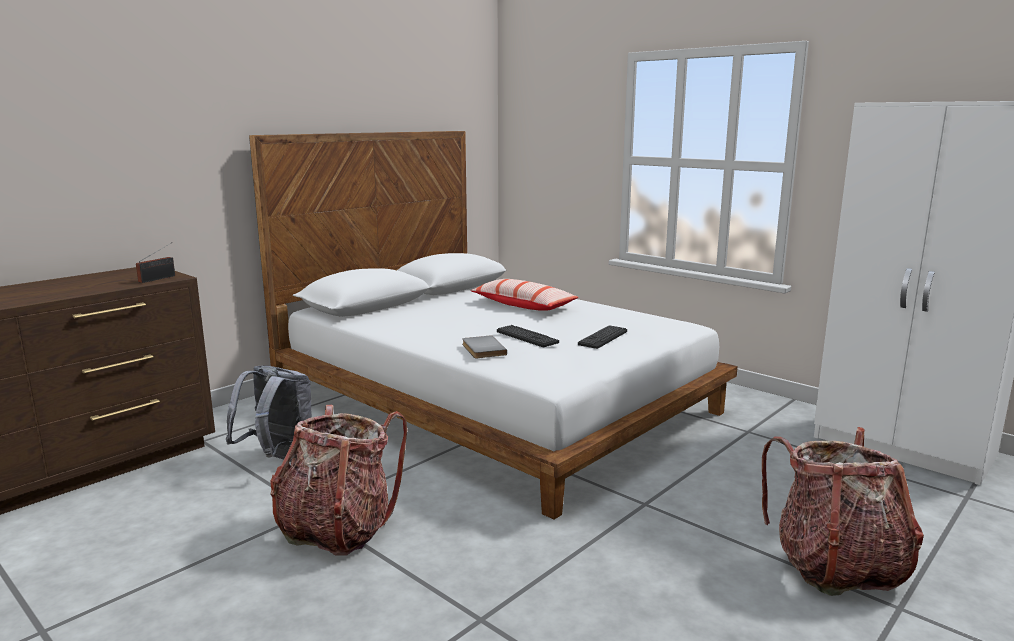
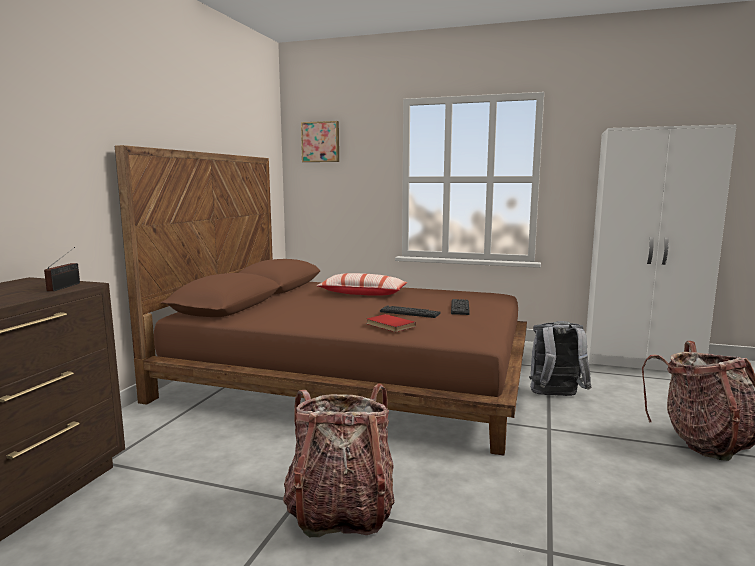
camera: 25 degrees left, 5 degrees down
(279, 460) = (211, 462): grey backpack -> grey backpack (555, 397)
(482, 349) = (389, 325): grey book -> red book
(495, 401) = (354, 377): white bed -> brown bed
(536, 108) = (321, 142): none -> picture

